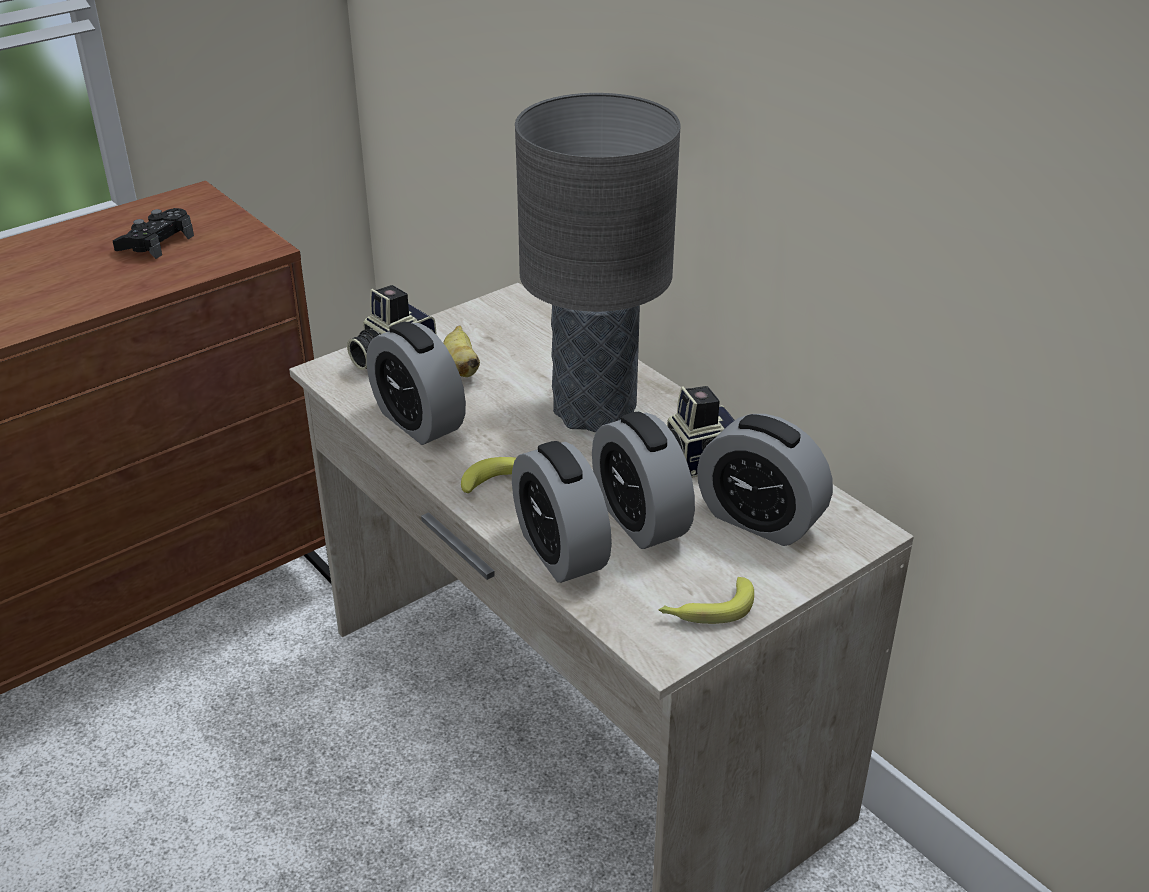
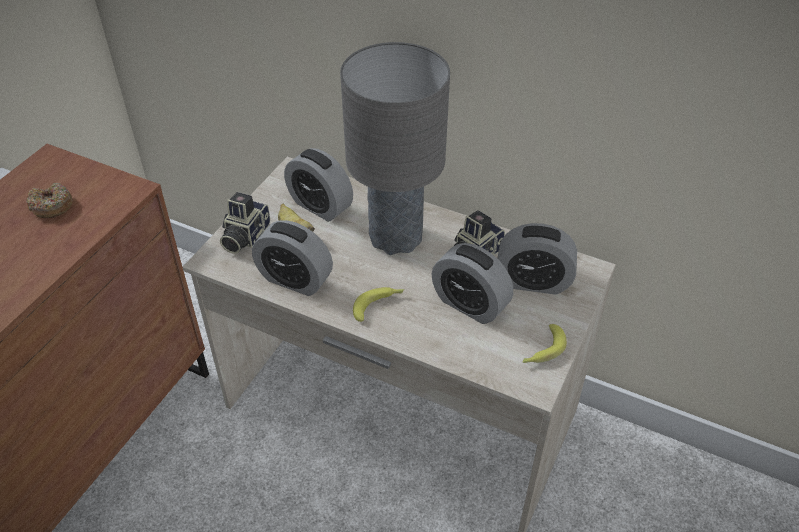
camera: 25 degrees left, 10 degrees up
(156, 242) = (51, 206): black game controller -> donut
(560, 551) = (440, 342): alarm clock -> alarm clock (320, 206)

